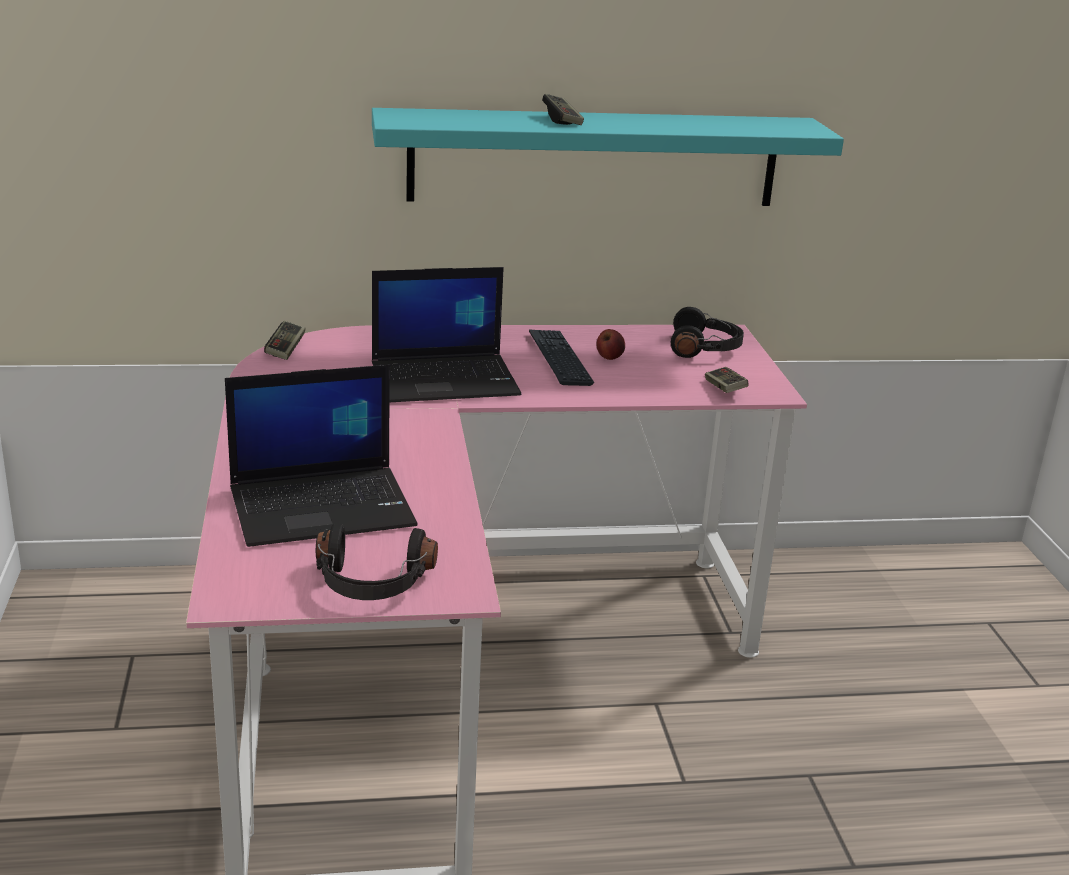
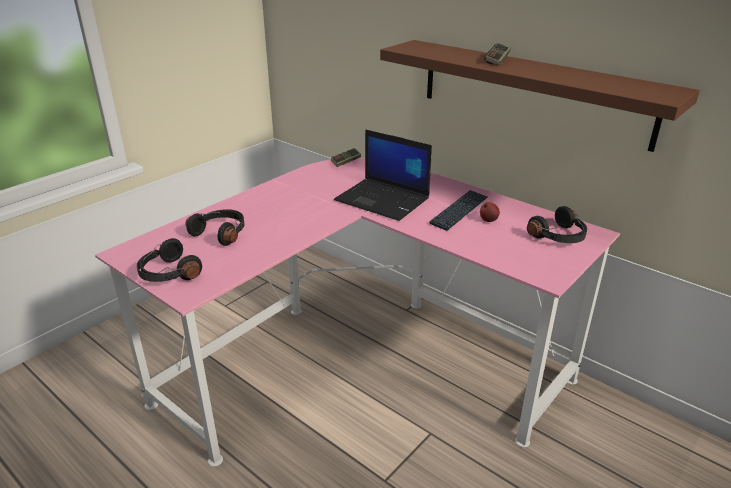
camera: 50 degrees right, 5 degrees up
(323, 506) = (221, 233): laptop -> black headphones
(594, 158) = (532, 92): turquoise shelf -> brown shelf
(724, 389) = (521, 264): game controller -> none

